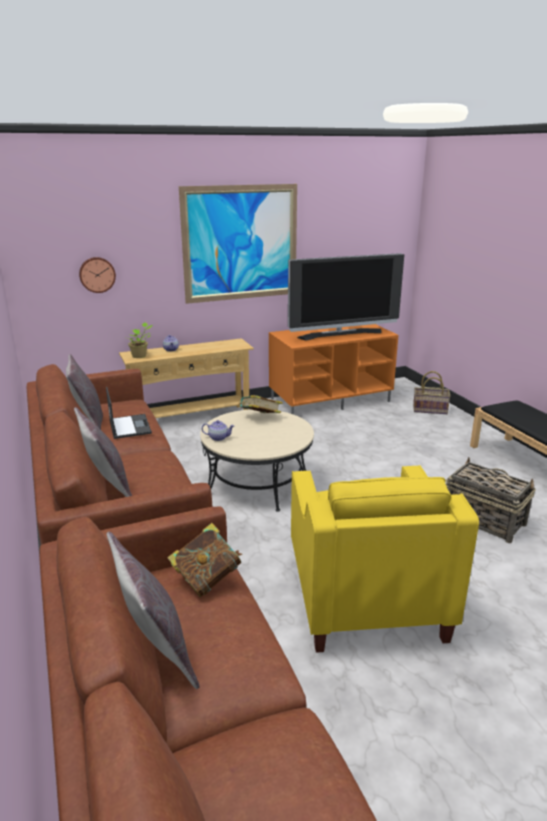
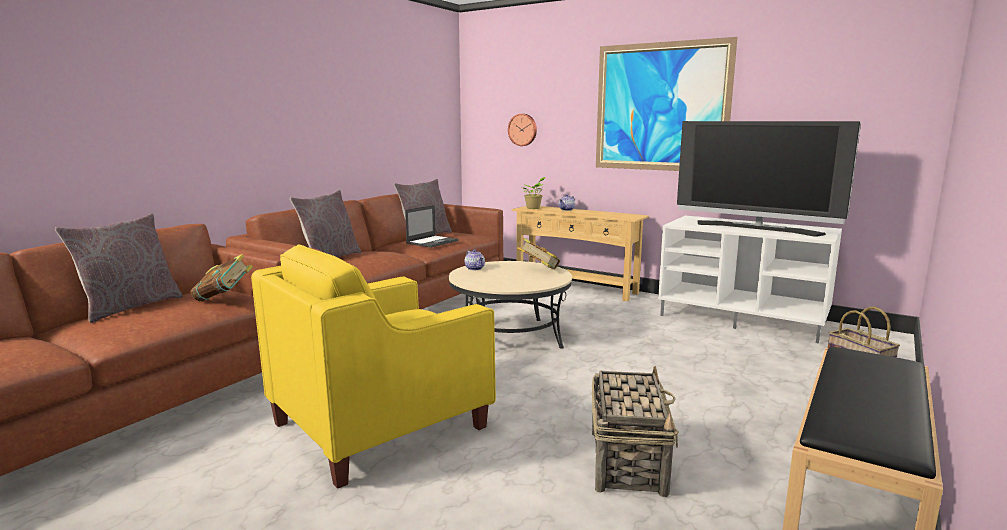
camera: 55 degrees right, 10 degrees down
(330, 399) = (743, 318): orange tv stand -> white tv stand

